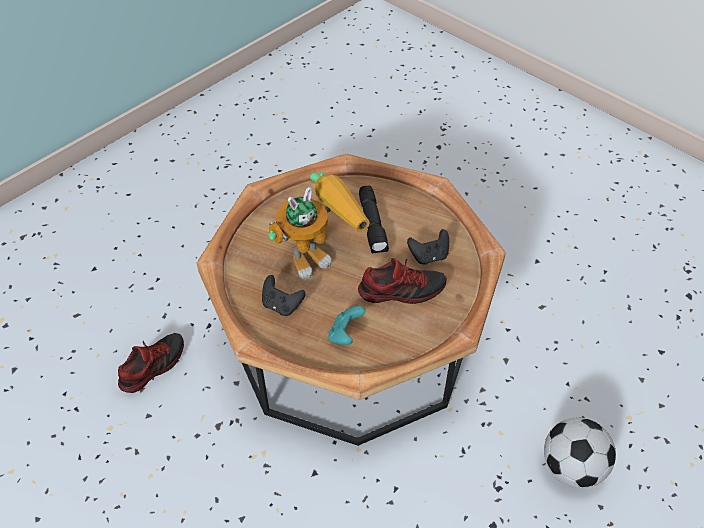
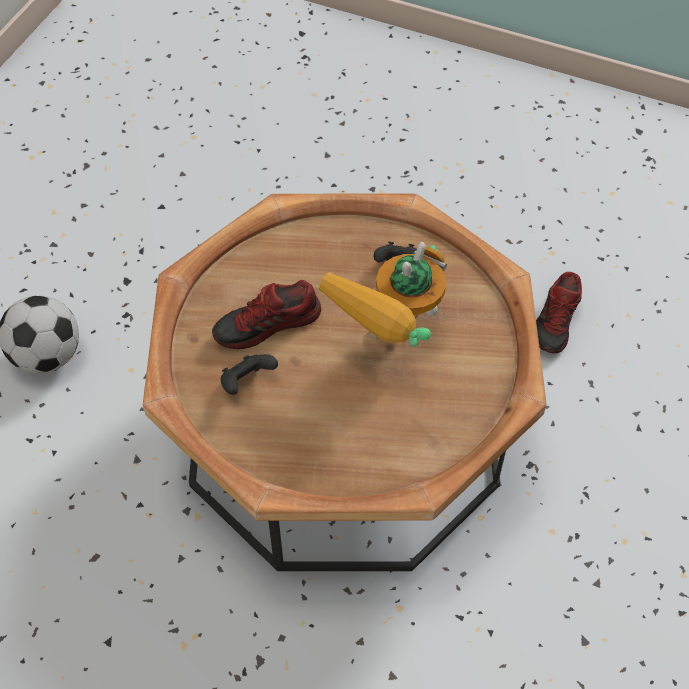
camera: 160 degrees right, 5 degrees up
(345, 334) = (313, 256): turquoise game controller -> none
(373, 225) = (339, 407): black flashlight -> none

